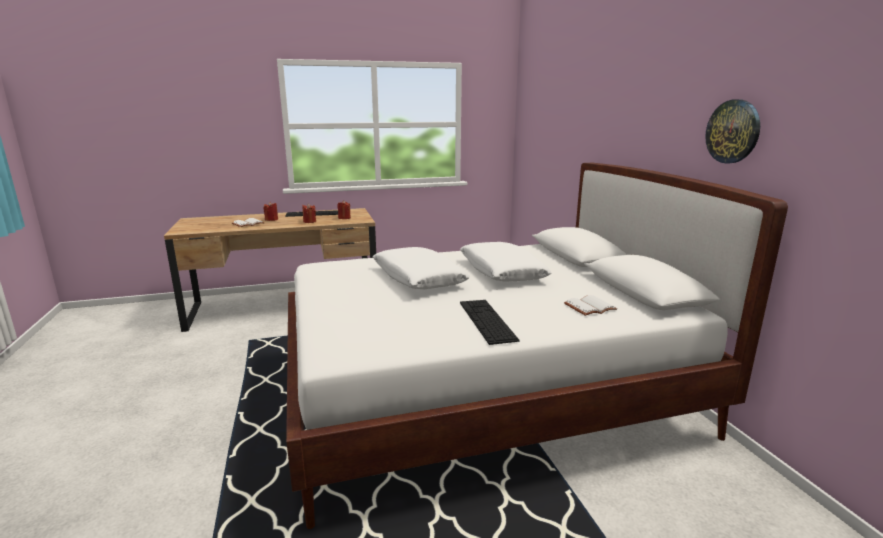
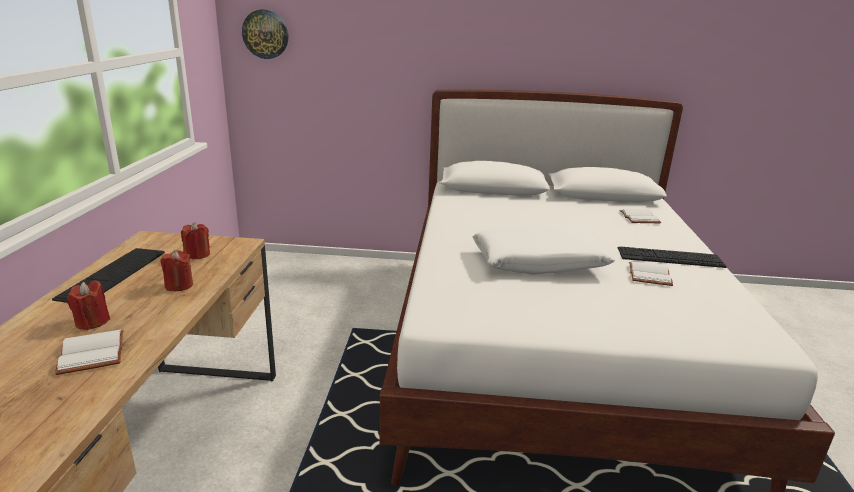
camera: 70 degrees left, 5 degrees up
(432, 313) = (651, 275): none -> white book
(501, 272) = (530, 224): white pillow -> none
(733, 131) = (625, 53): wall clock -> wall clock (265, 34)

